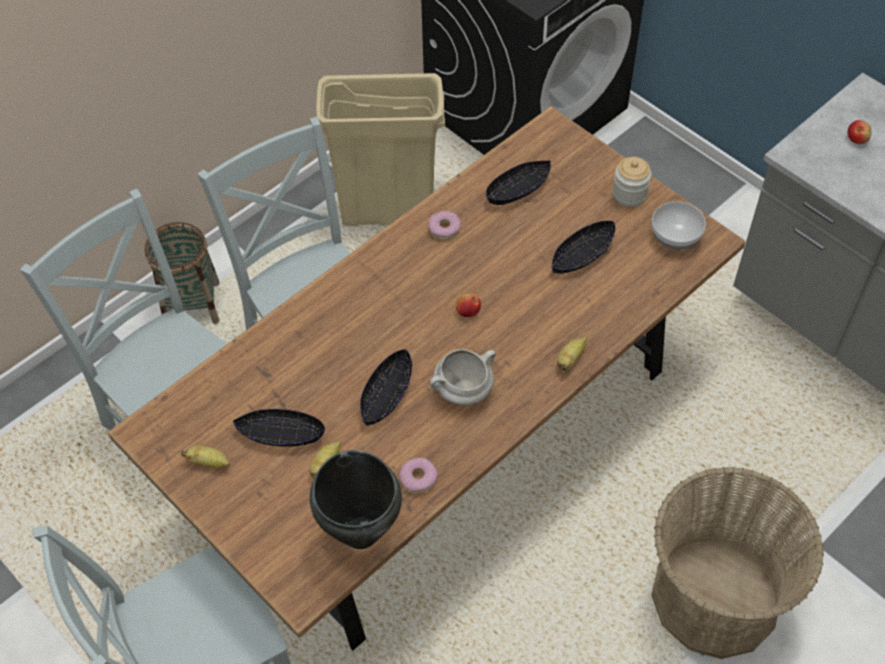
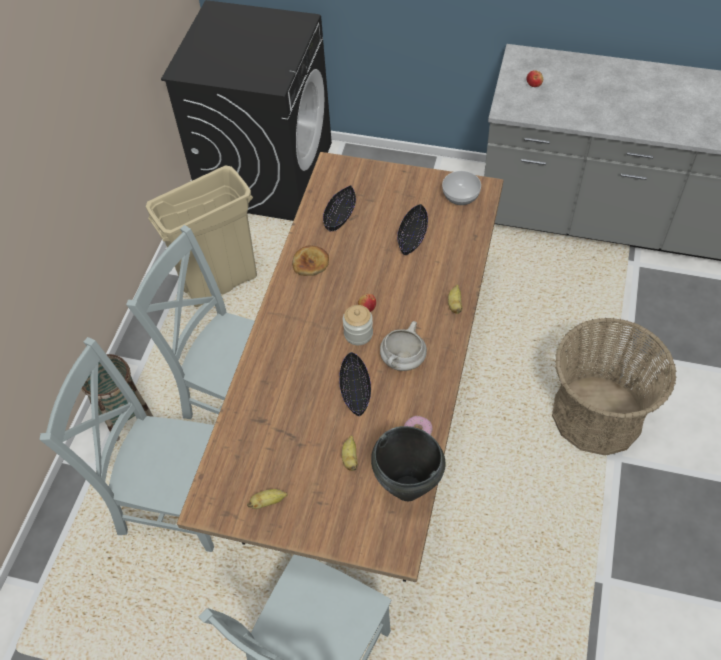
camera: 30 degrees left, 0 degrees up
(281, 434) = (303, 455): black bowl -> none
(444, 228) = (310, 262): donut -> bread
(629, 194) = (412, 184): jar -> jar (358, 334)

